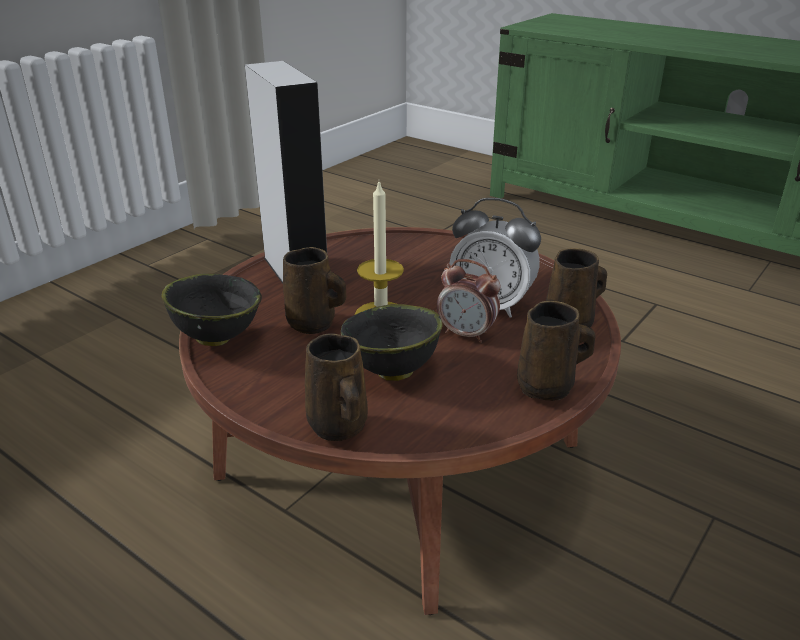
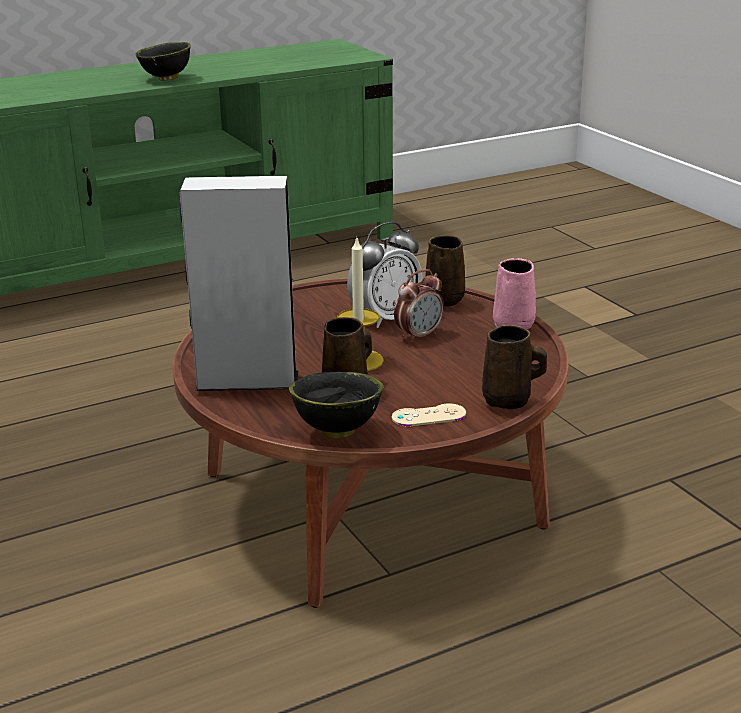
camera: 65 degrees left, 5 degrees down
(283, 383) = (428, 416): none -> beige game controller
(391, 372) = (448, 373): black bowl -> black bowl (167, 79)
(548, 387) = (514, 324): brown mug -> pink mug

